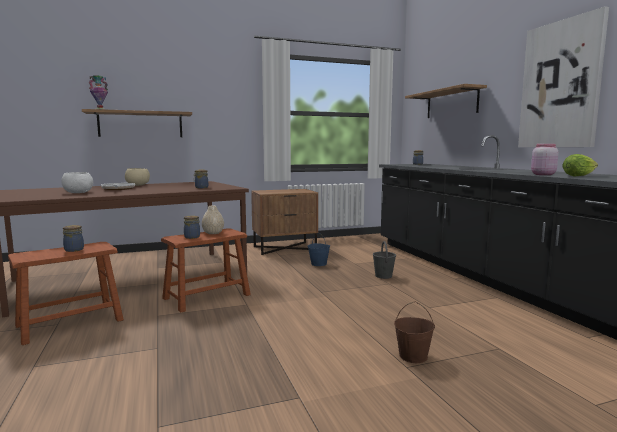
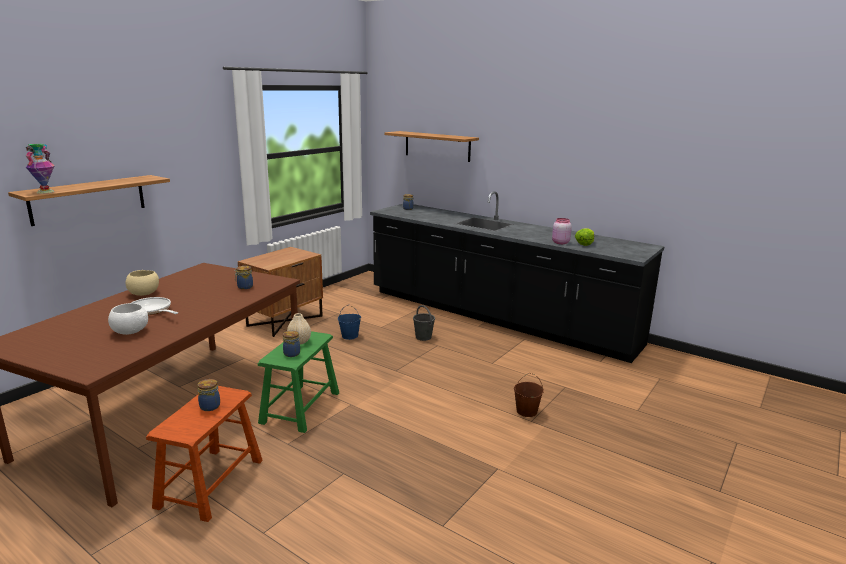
camera: 35 degrees left, 10 degrees up
(207, 296) = (300, 407): brown stool -> green stool
(560, 85) = (552, 155): picture -> none

